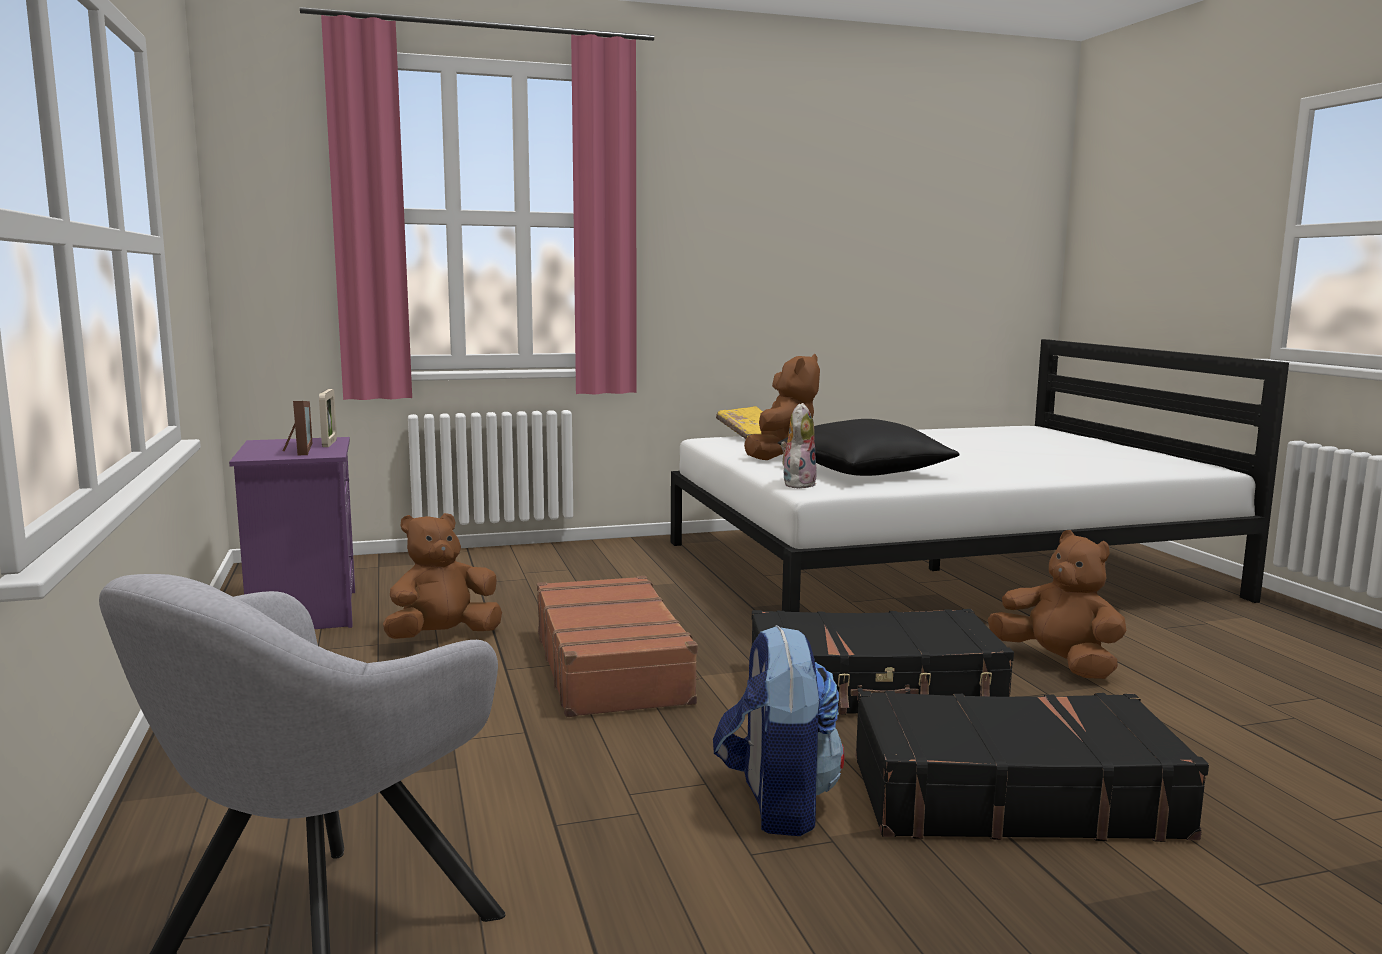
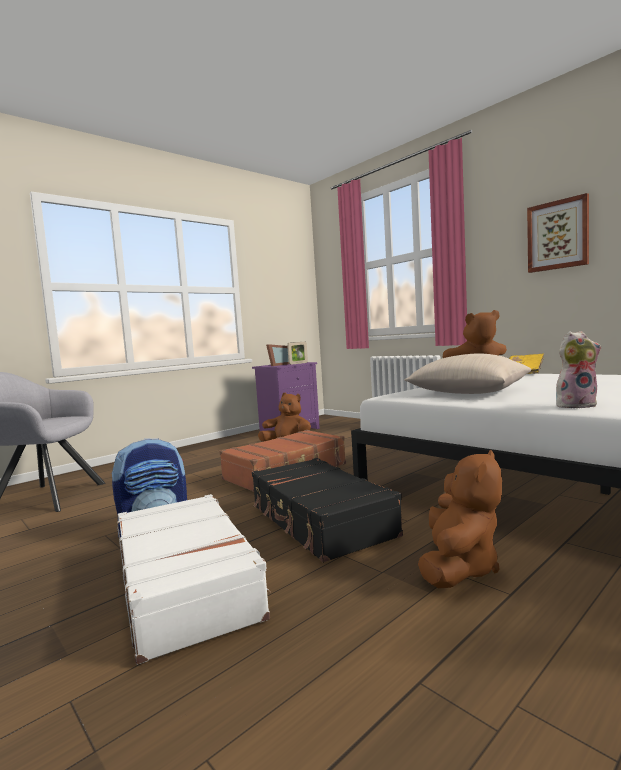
camera: 65 degrees right, 5 degrees down
(758, 238) = (558, 235): none -> picture
(797, 484) = (399, 393): plush toy -> plush toy (576, 405)
(865, 472) = (469, 392): black pillow -> beige pillow
(1012, 796) = (187, 584): black suitcase -> white suitcase

